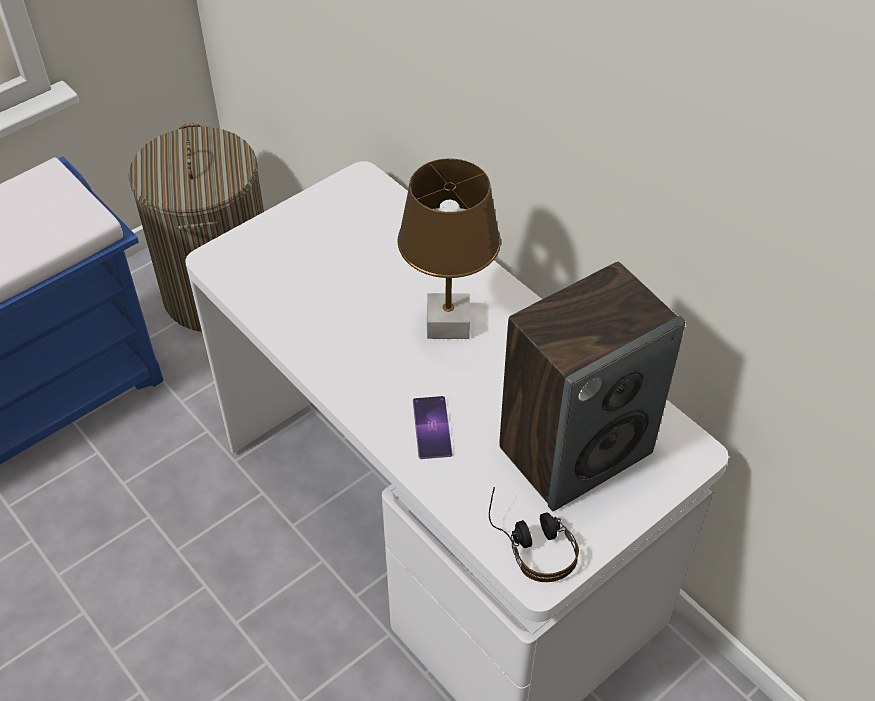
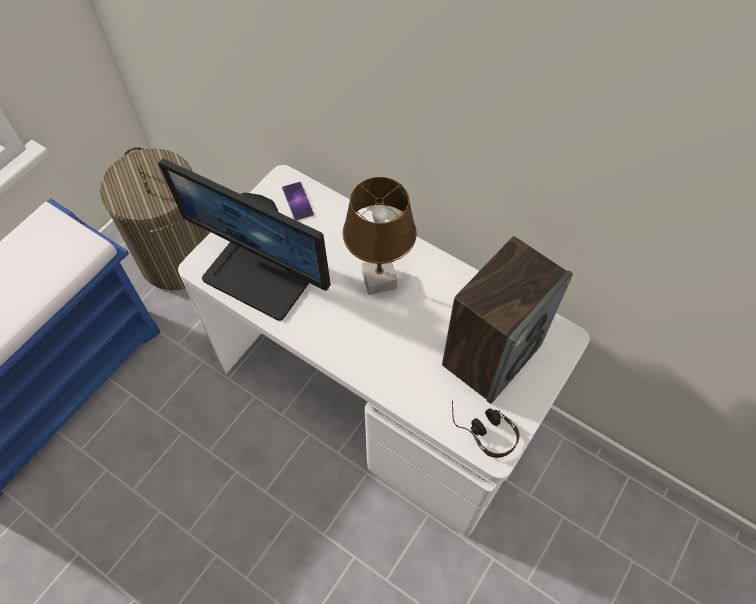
camera: 15 degrees left, 10 degrees up
(289, 286) = (260, 276): none -> monitor
(432, 427) = (392, 361): phone -> phone (298, 201)

